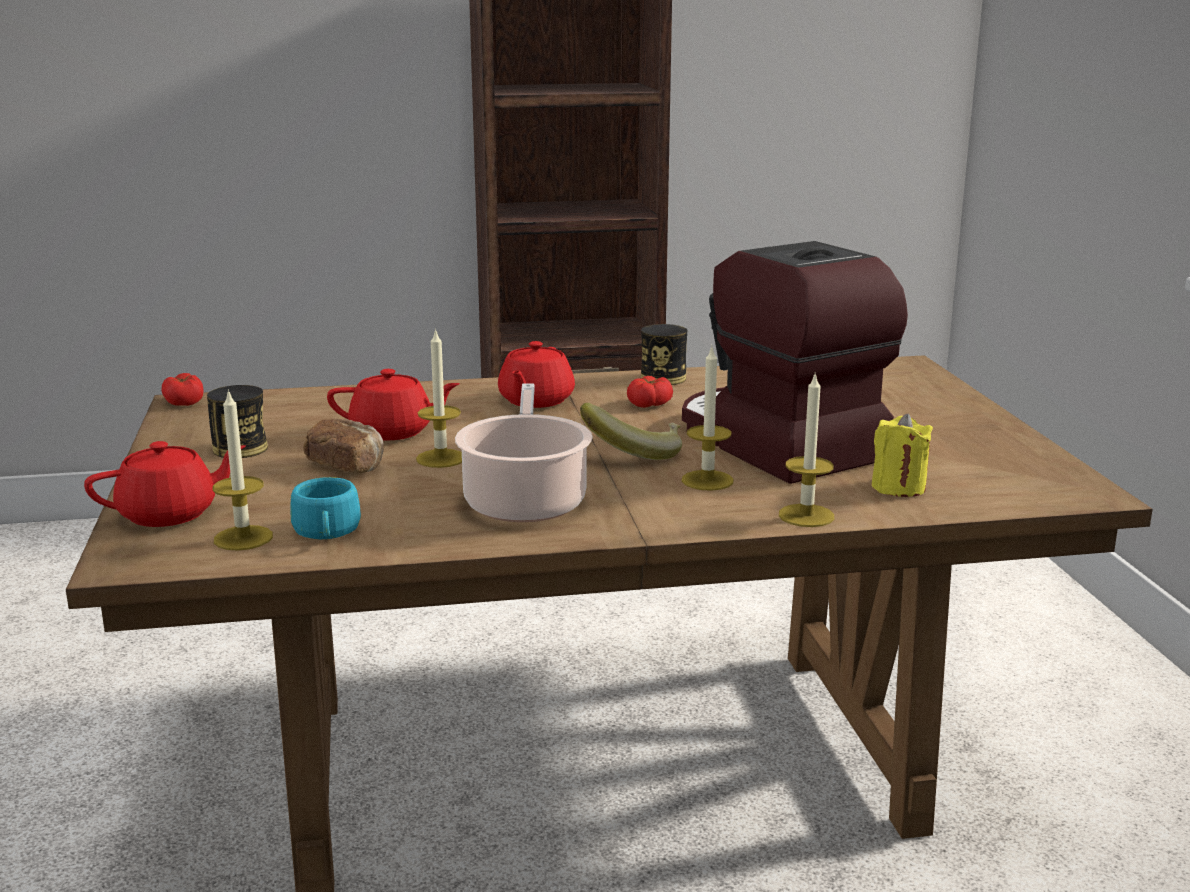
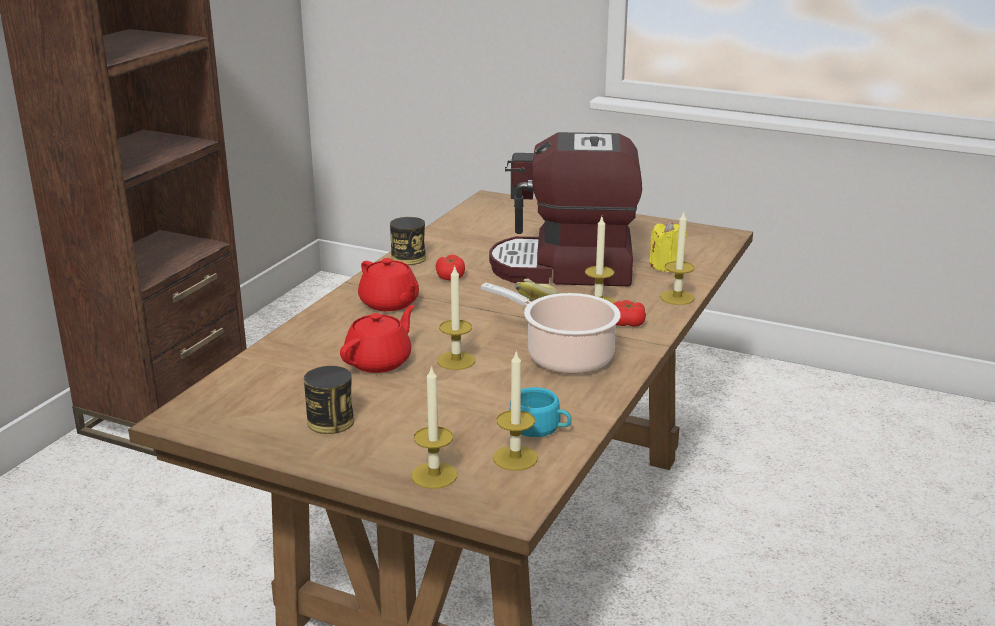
camera: 55 degrees left, 5 degrees up
(170, 514) = (434, 475): red teapot -> candle
(184, 402) = (175, 420): tomato -> tomato (627, 323)
(347, 465) = (424, 392): bread -> none

